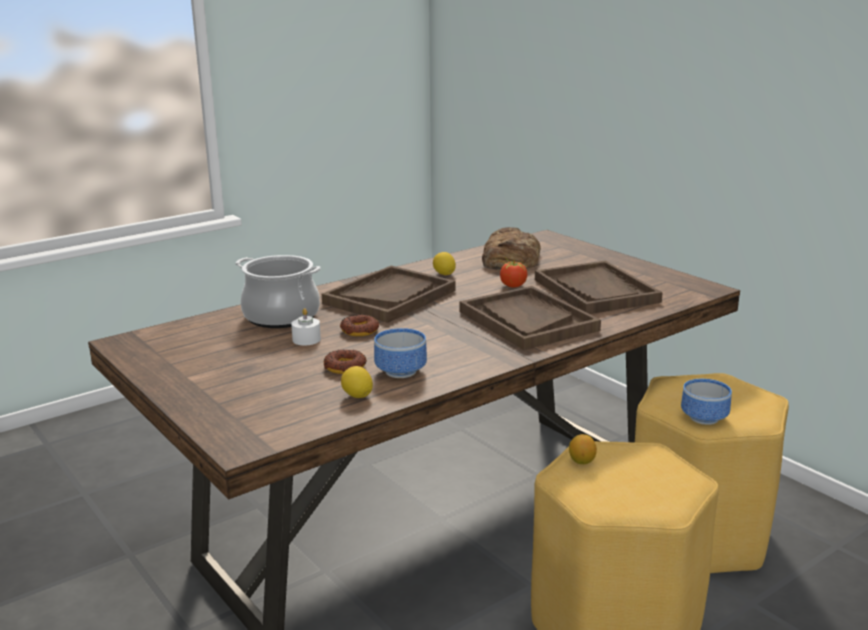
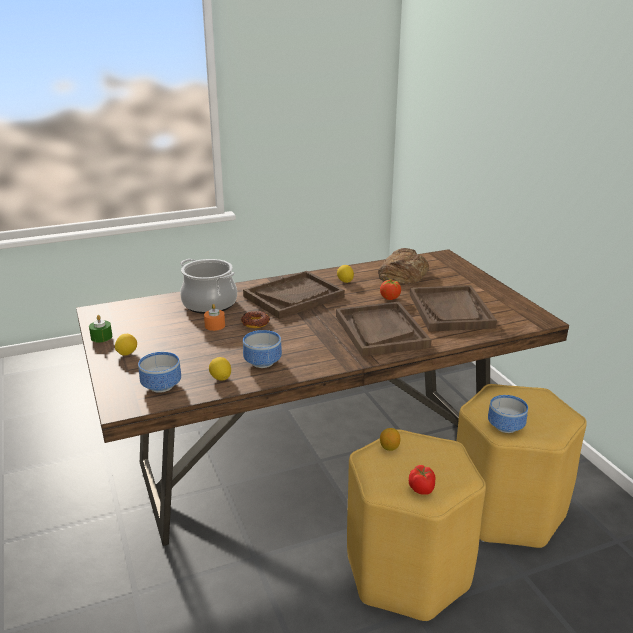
camera: 15 degrees right, 5 degrees up
(152, 371) = (101, 337): none -> green candle
(204, 385) = (127, 353): none -> lemon
(278, 416) = (159, 386): none -> bowl
(306, 339) = (215, 325): white candle -> orange candle
(345, 367) = (227, 352): donut -> none
(648, 500) = (421, 489): none -> tomato

